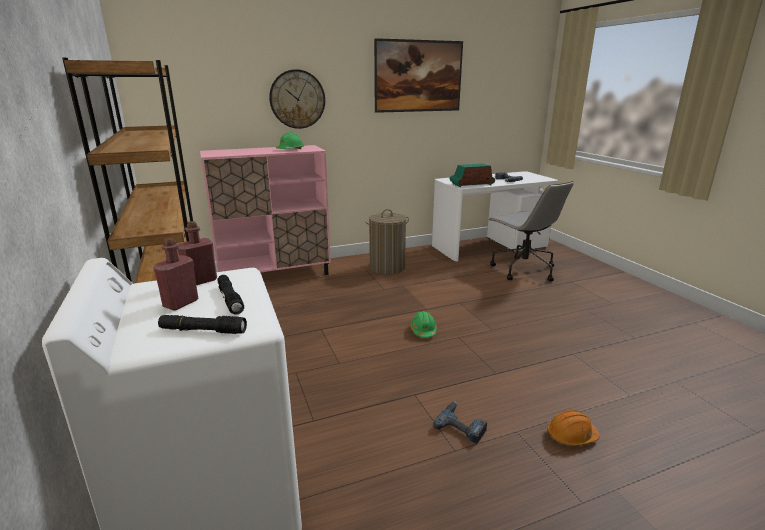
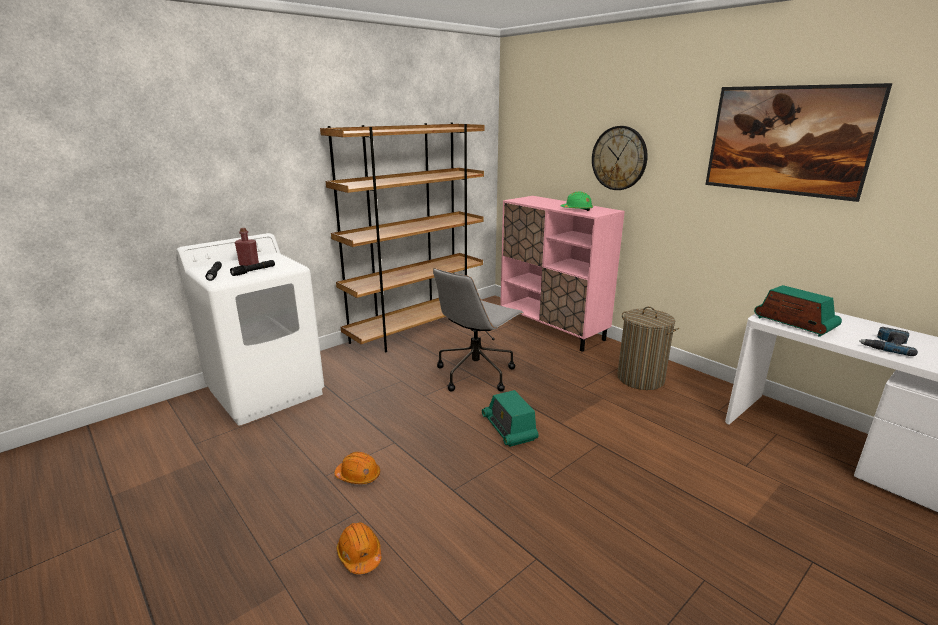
camera: 70 degrees right, 0 degrees up
(201, 281) = (280, 262): red bottle -> none
(423, 331) = (509, 429): green hard hat -> radio
(462, 425) = (358, 476): power drill -> orange hard hat
(522, 270) = (786, 494): grey office chair -> grey office chair (476, 373)

